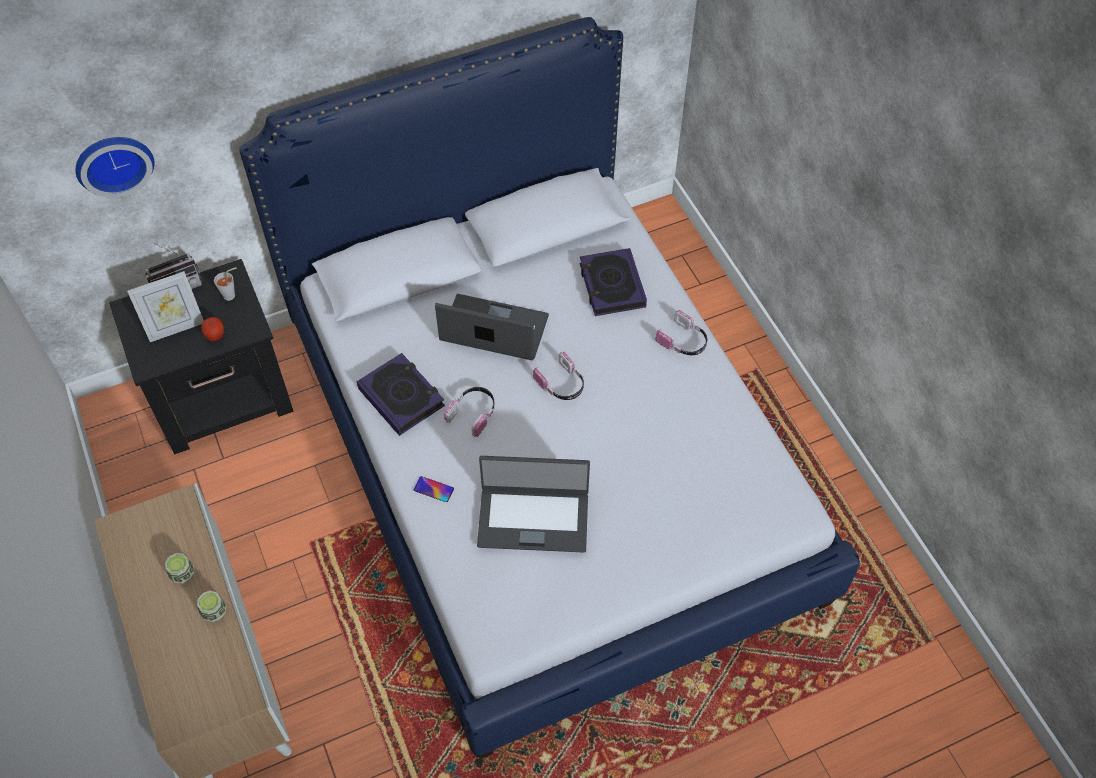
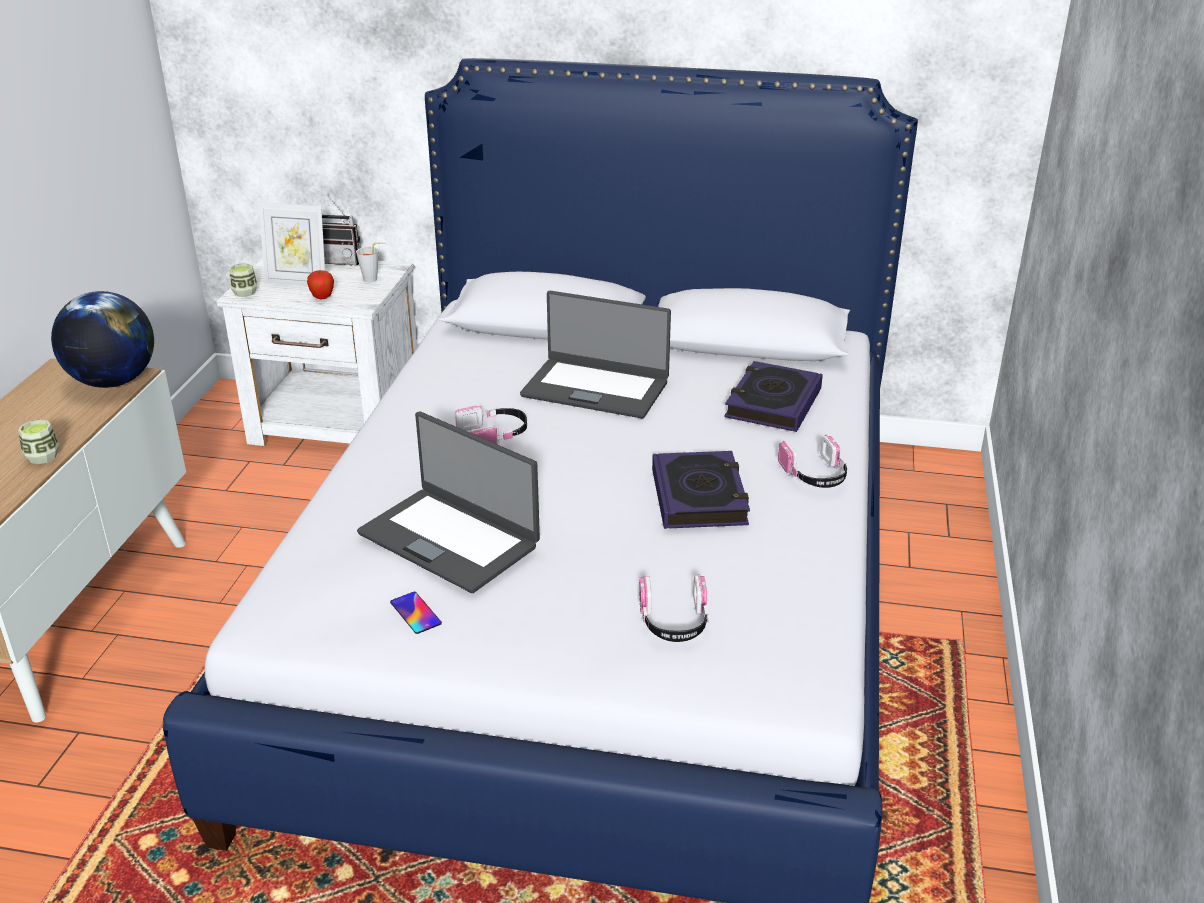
camera: 35 degrees right, 25 degrees down
(113, 162) = (308, 65): wall clock -> none
(174, 516) = (113, 381): none -> globe
(183, 574) = (59, 420): cup -> cup (245, 292)
(223, 396) = (338, 424): black nightstand -> white nightstand
(401, 397) = (437, 398): book -> book (699, 497)
(433, 489) = (377, 473): phone -> phone (415, 613)
(494, 330) = (596, 388): laptop -> laptop turned 150 degrees clockwise
(562, 384) = (621, 452): headphones -> headphones (674, 622)

